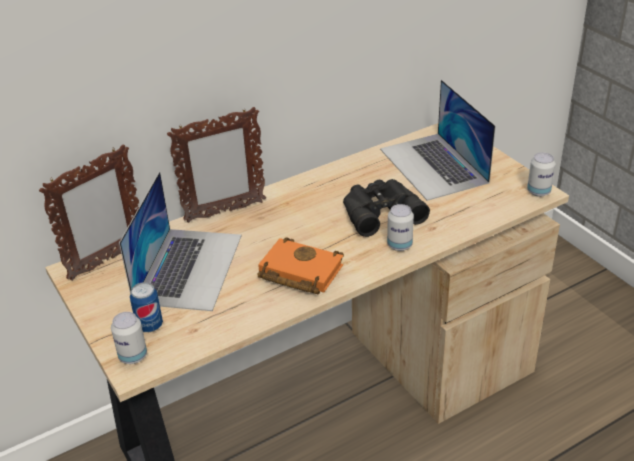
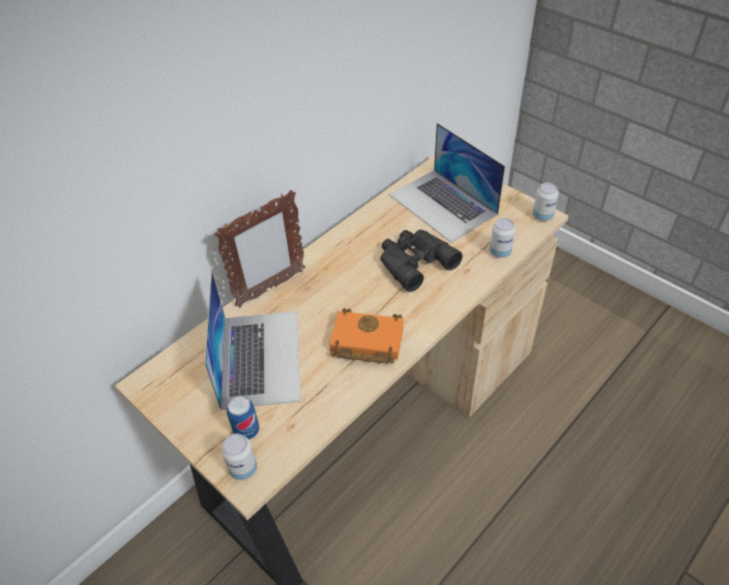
camera: 15 degrees left, 10 degrees up
(107, 260) = (175, 366): picture frame -> none
(399, 245) = (445, 294): can -> can (500, 252)

